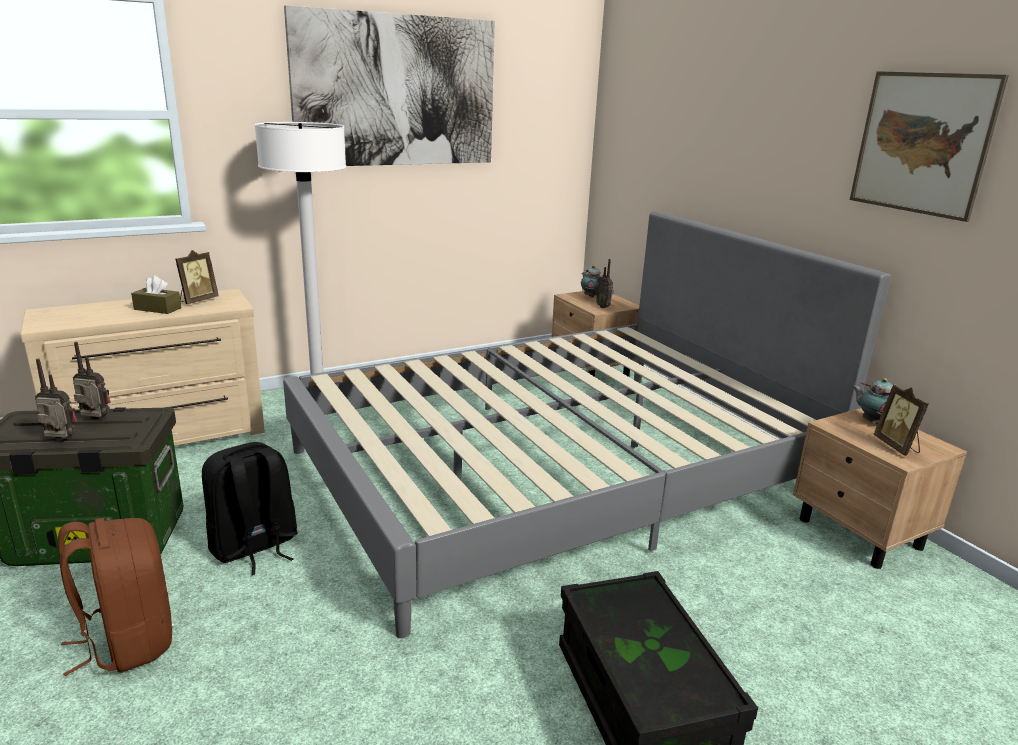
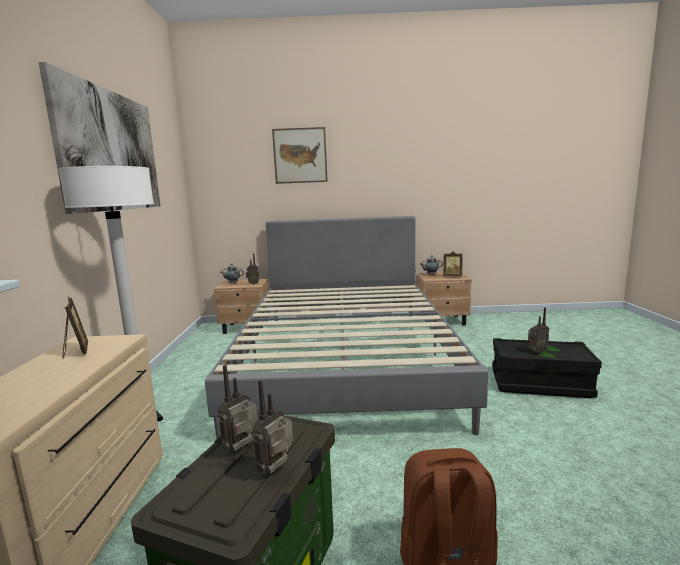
camera: 60 degrees left, 10 degrees down
(157, 309) = (63, 369): brown tissue box -> none
(254, 547) = (348, 480): black backpack -> none
(633, 634) = (536, 351): none -> radio
(922, 143) = (410, 163): picture -> picture (300, 155)

